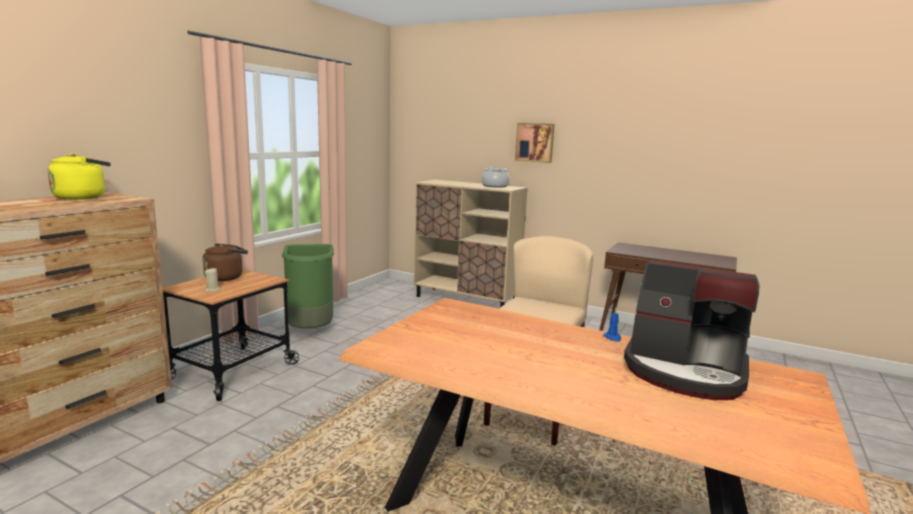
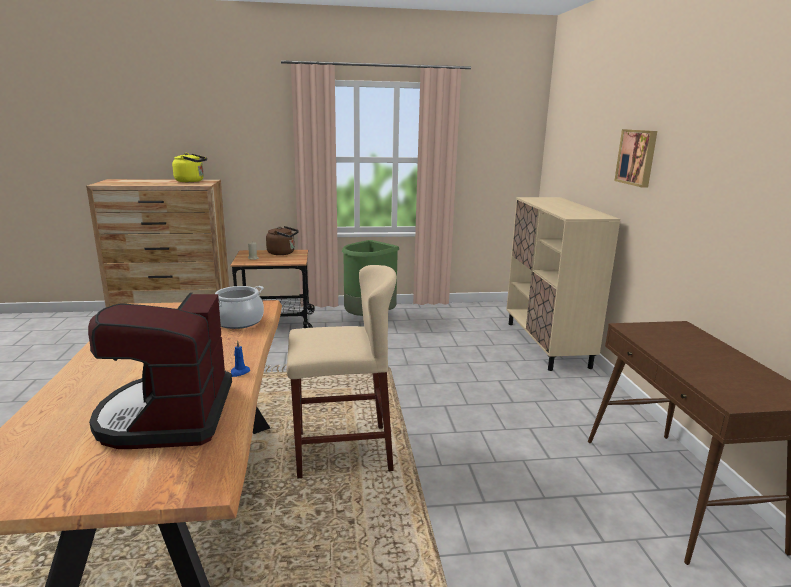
camera: 55 degrees right, 5 degrees up
(495, 186) = (580, 212): cooking pot -> cooking pot (239, 321)

